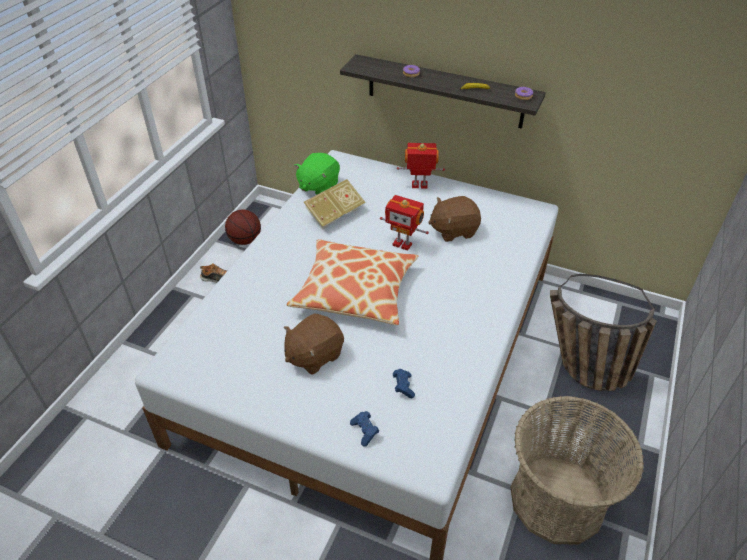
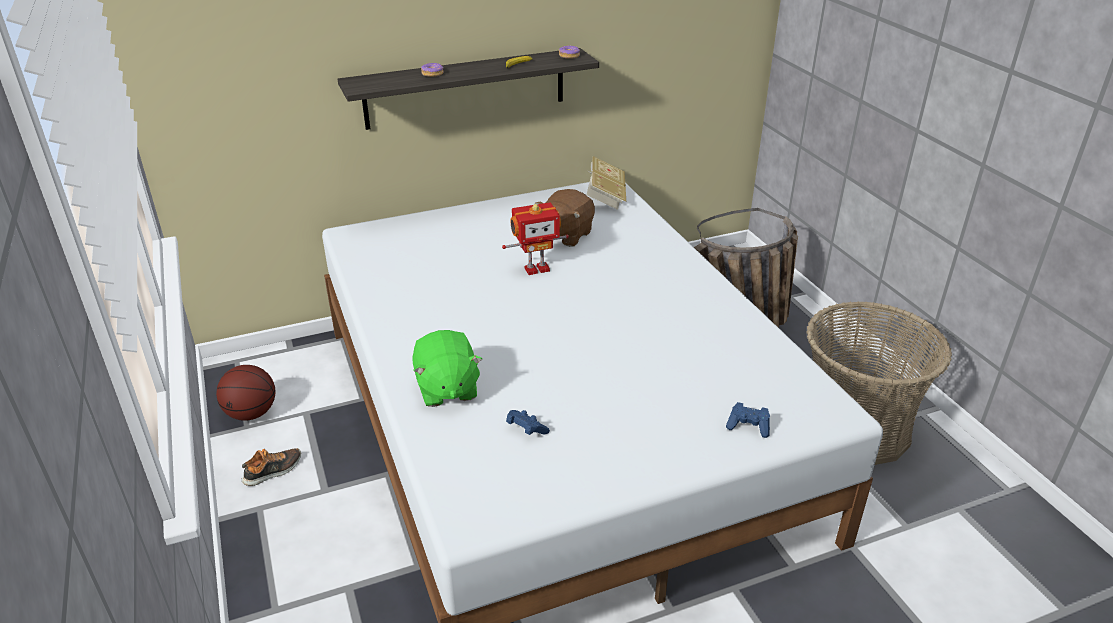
camera: 45 degrees left, 10 degrees down
(314, 355) = (605, 402): brown plush toy -> none
(318, 186) = (364, 266): green plush toy -> green plush toy (446, 389)
(334, 215) = (425, 281): book -> book (605, 196)
(355, 291) = (555, 329): pillow -> none
(403, 387) = (721, 372): blue game controller -> blue game controller (526, 430)
(419, 186) = (475, 216): toy robot -> none

